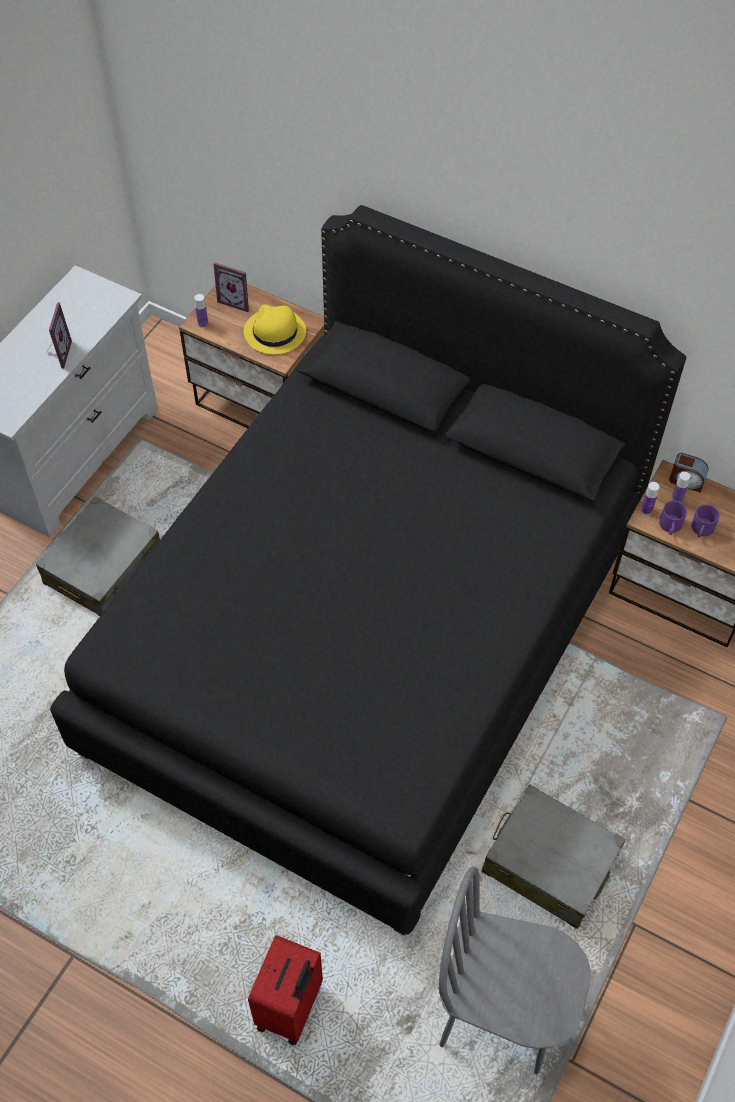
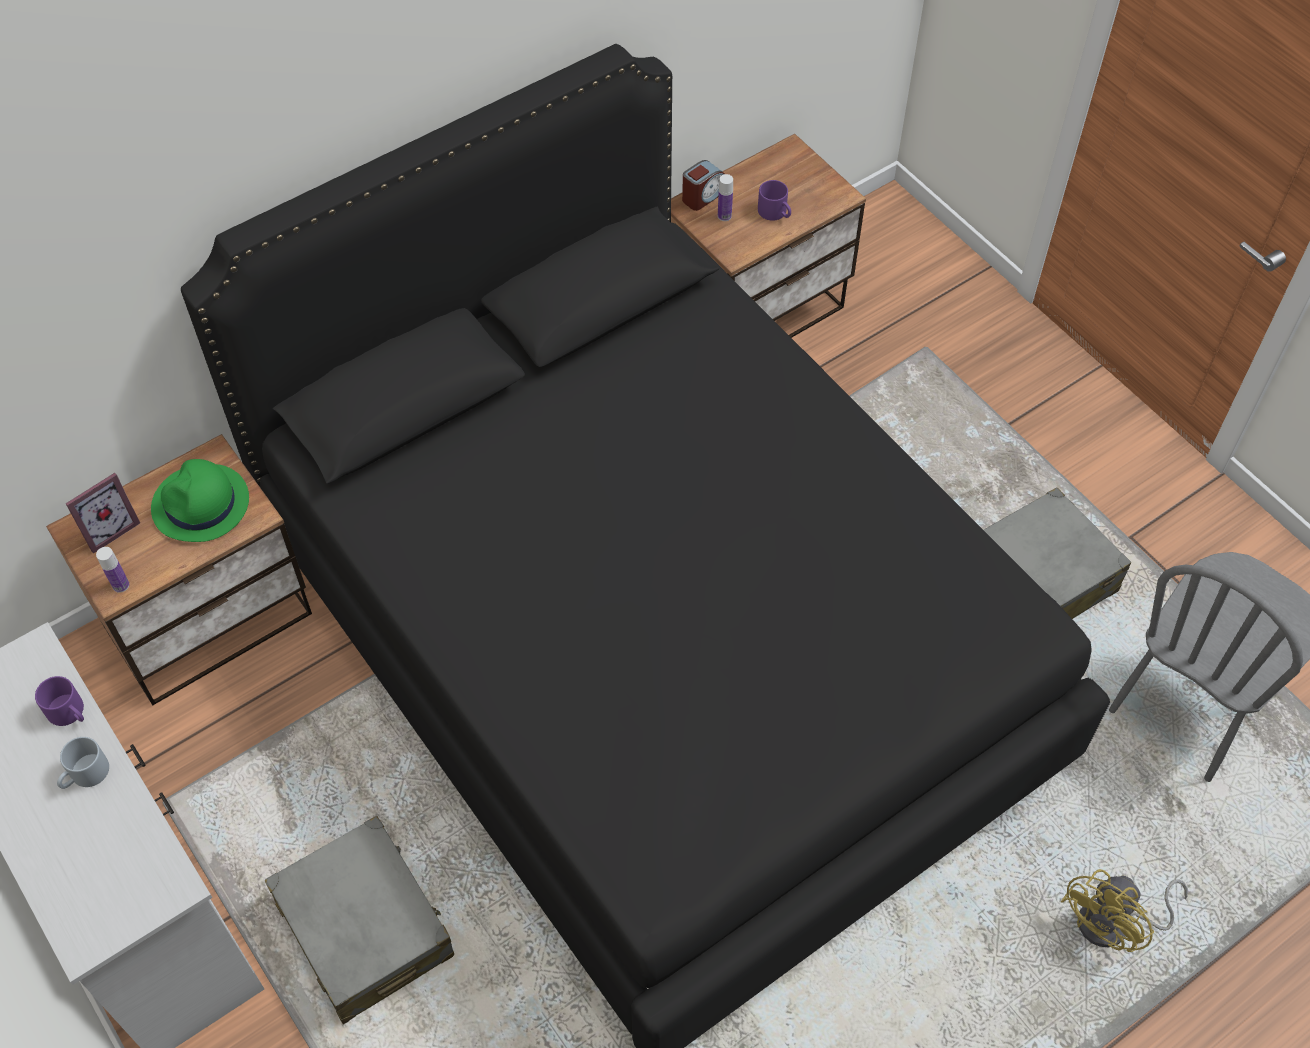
camera: 65 degrees left, 0 degrees up
(57, 354) = (85, 775): picture frame -> grey mug
(274, 332) = (201, 505): yellow hat -> green hat
(291, 1008) = (1114, 924): red suitcase -> yellow fan
(646, 510) = (723, 247): bottle -> none
(670, 526) = (756, 236): purple mug -> purple mug (70, 712)

